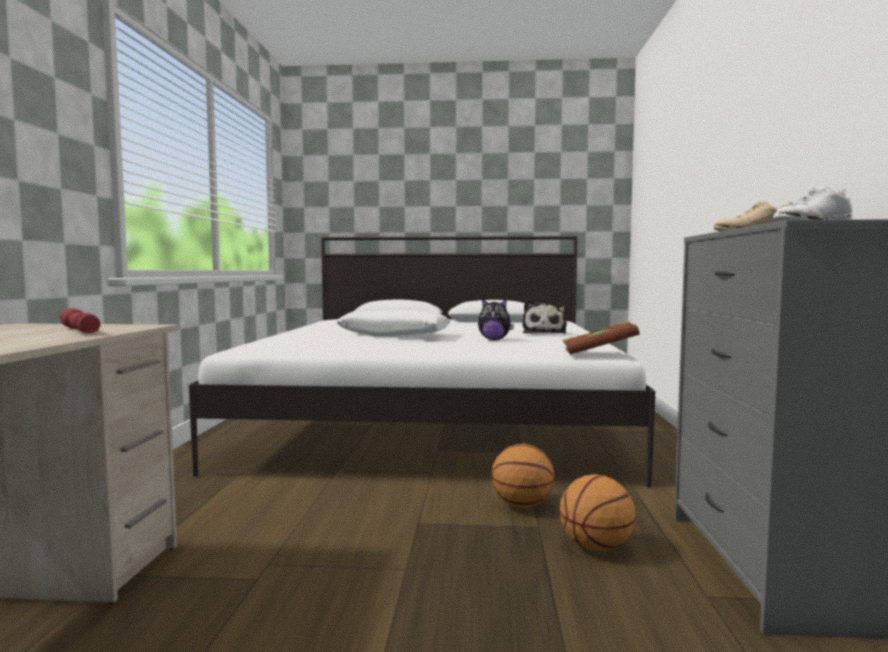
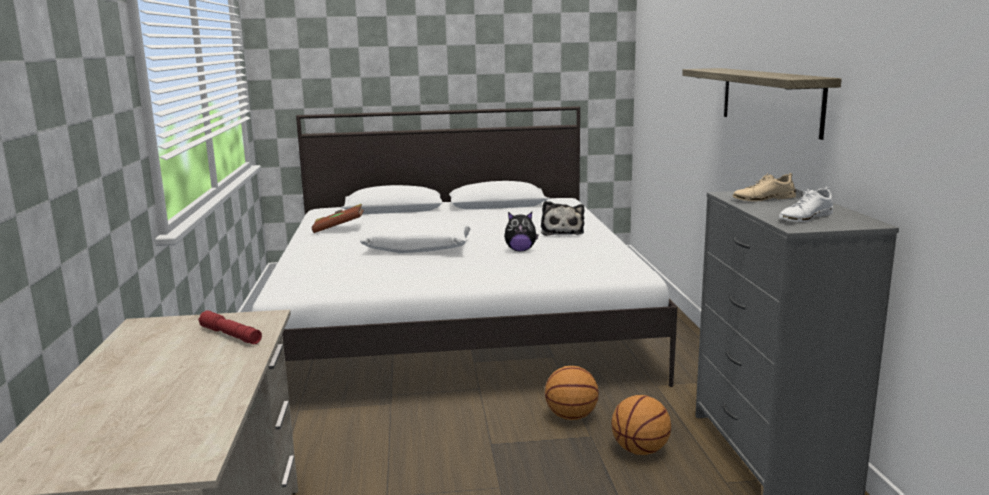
camera: 10 degrees left, 10 degrees up
(599, 353) = (627, 272): brown book -> brown book (338, 229)
(763, 156) = (769, 99): none -> shelf

